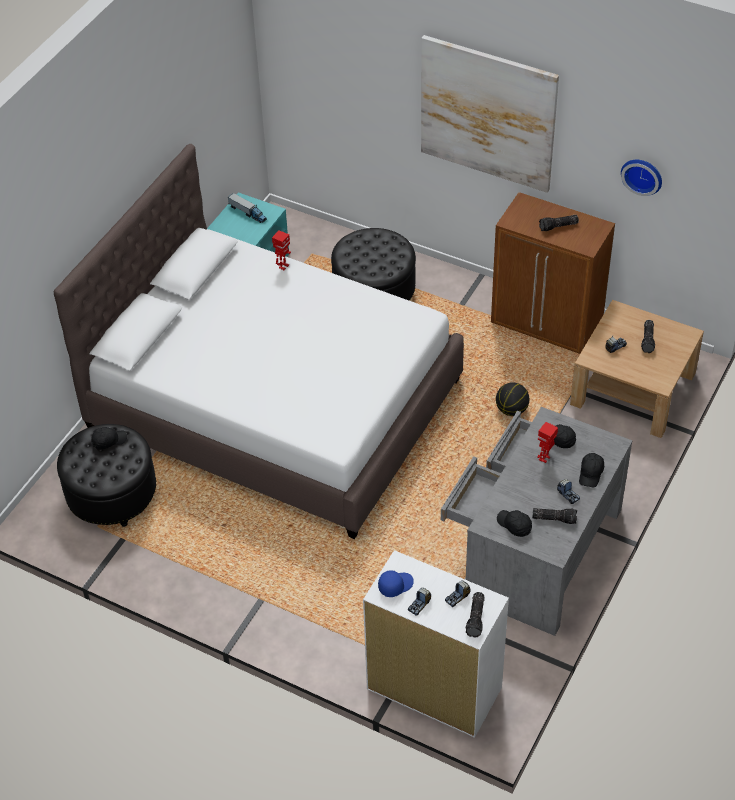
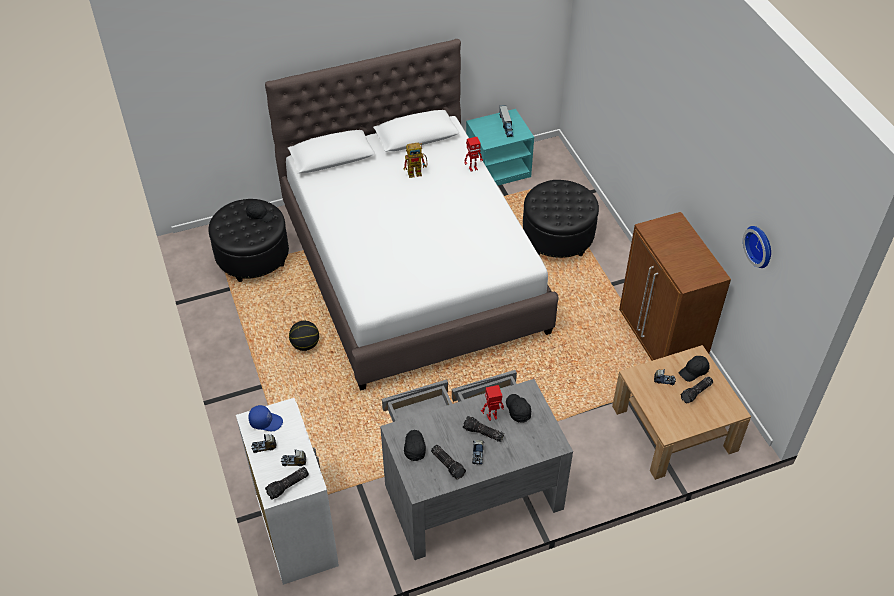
camera: 40 degrees right, 0 degrees up
(237, 300) = (417, 172): none -> toy robot
(488, 113) = (680, 128): picture -> none
(512, 410) = (565, 380): basketball -> basketball (305, 345)
(558, 227) = (681, 254): flashlight -> flashlight (482, 433)
(591, 473) = (512, 452): black cap -> black cap (694, 371)

